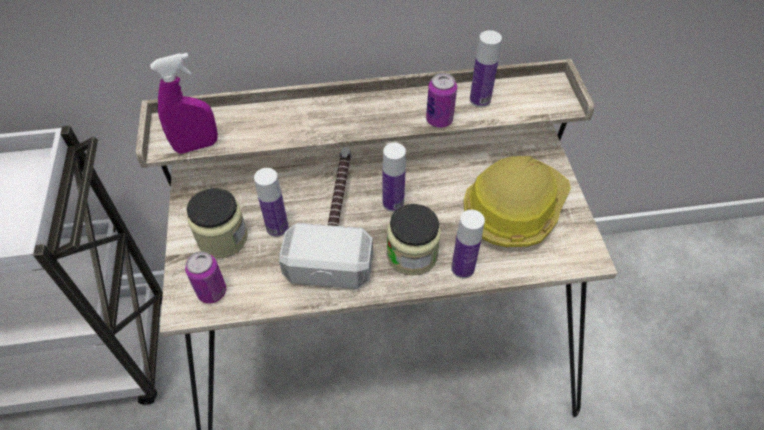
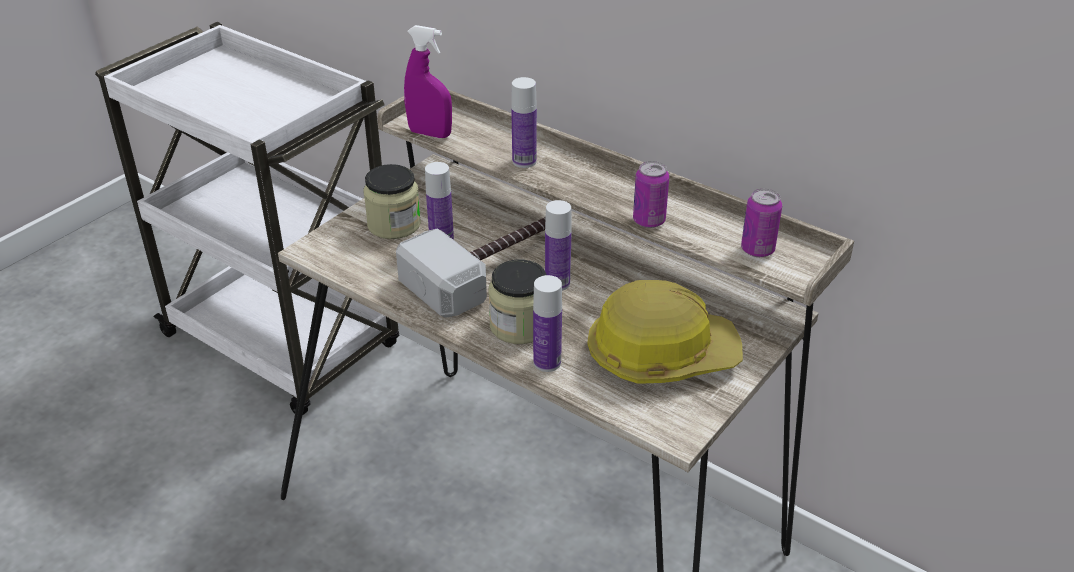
camera: 45 degrees right, 15 degrees down
(212, 292) = (340, 252): can -> can (757, 250)
(480, 100) = (712, 228): bottle -> bottle (524, 161)

